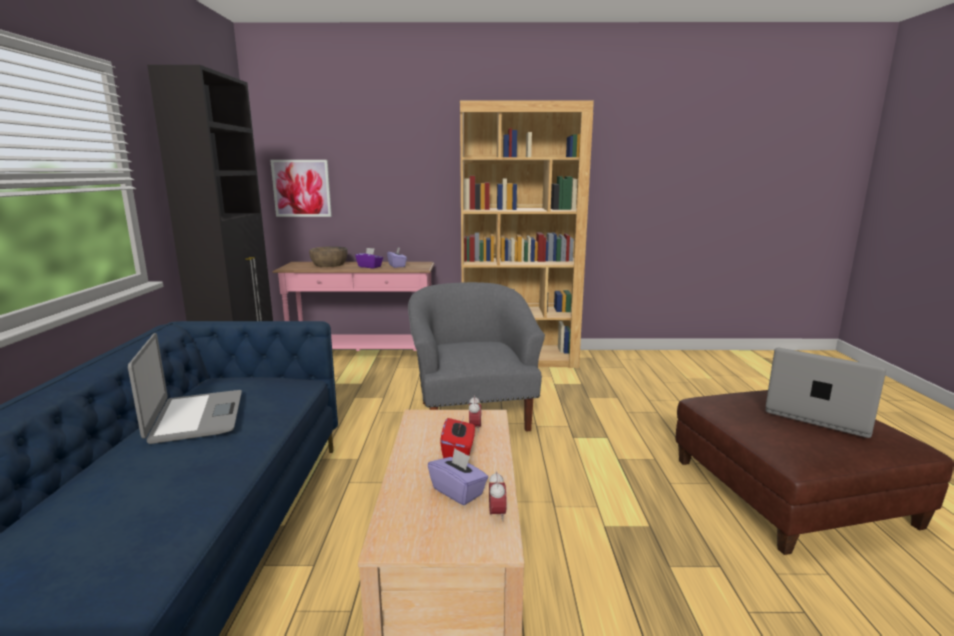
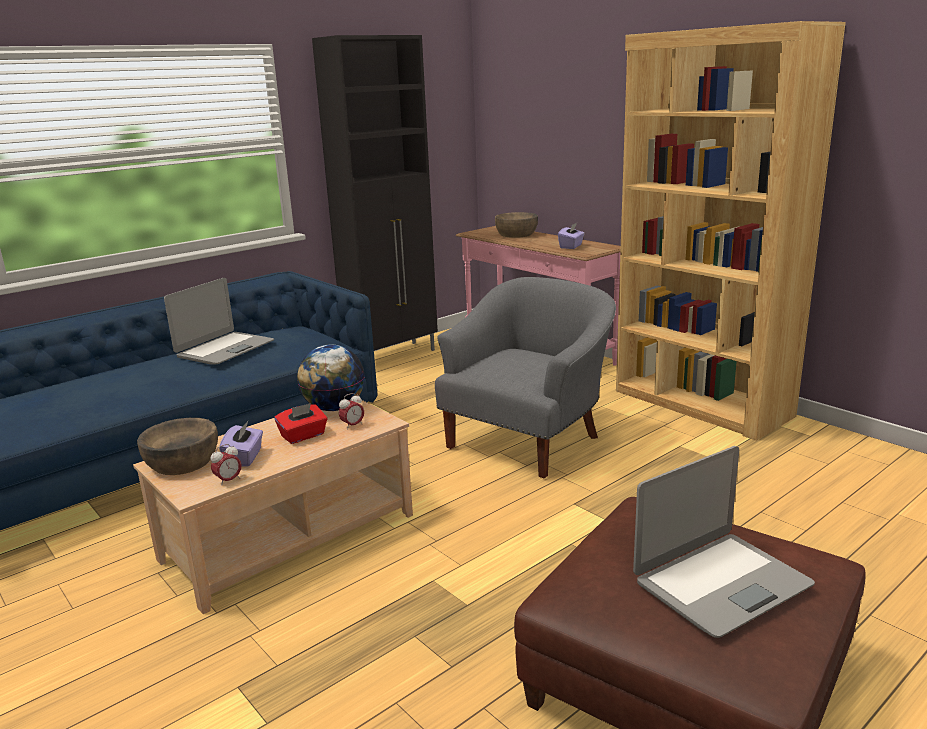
camera: 50 degrees right, 5 degrees up
(302, 188) = (512, 141): picture -> none
(370, 267) = (542, 243): purple tissue box -> none
(410, 527) = (182, 462): none -> brown bowl
(425, 423) = (334, 408): none -> globe
(819, 415) = (720, 583): laptop -> laptop turned 60 degrees clockwise

